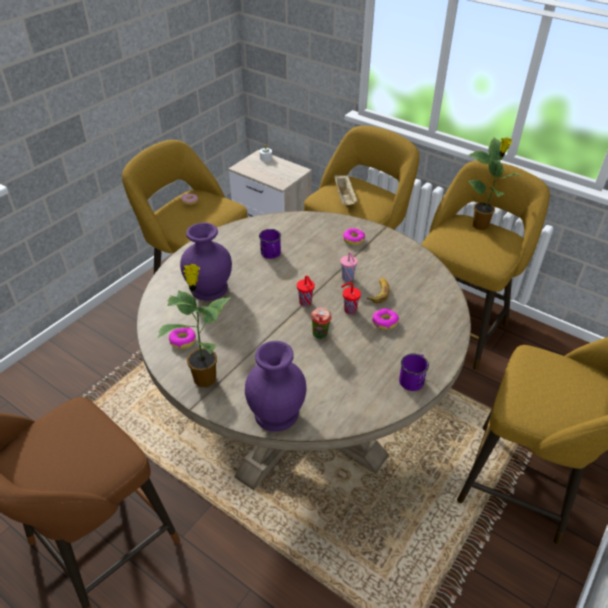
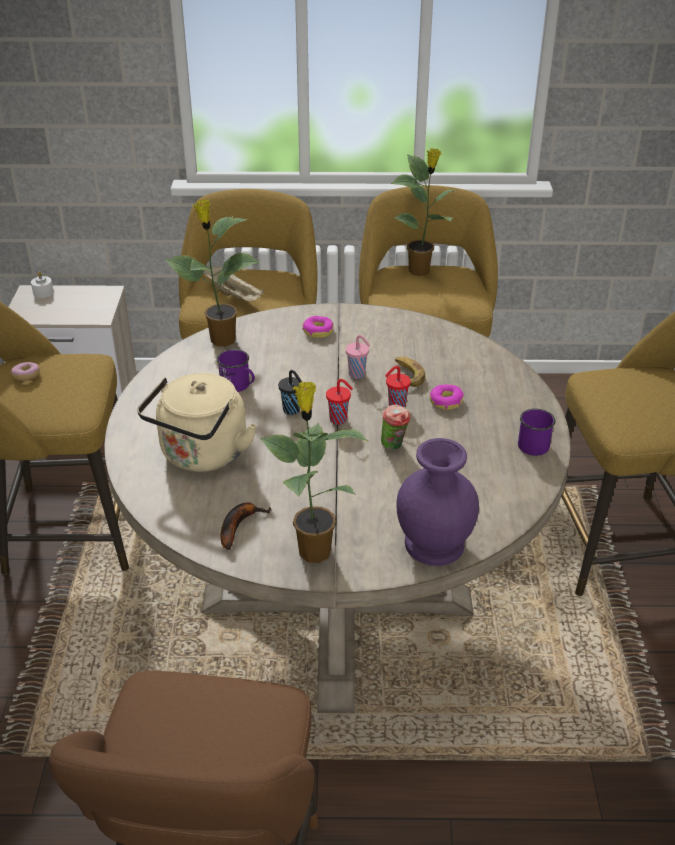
camera: 35 degrees left, 5 degrees down
(183, 340) = (239, 526): donut -> banana
(208, 288) = (202, 456): purple vase -> beige kettle
(285, 284) = (292, 410): none -> black cup
(291, 222) = (221, 340): none -> potted plant

